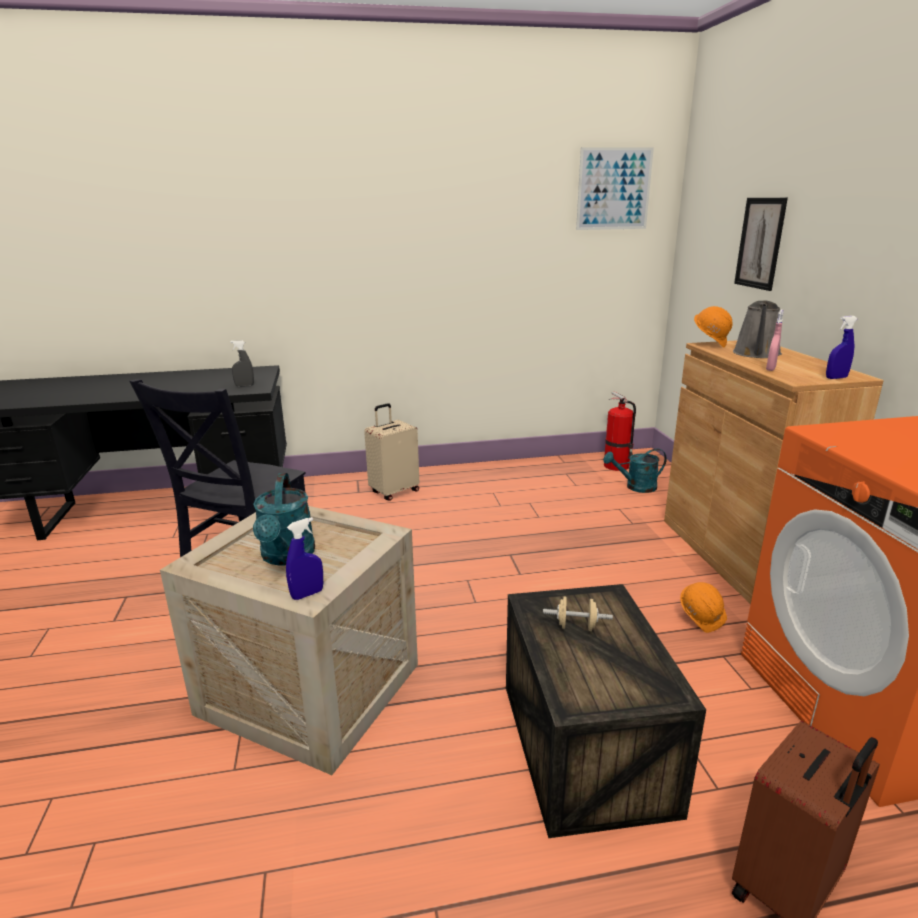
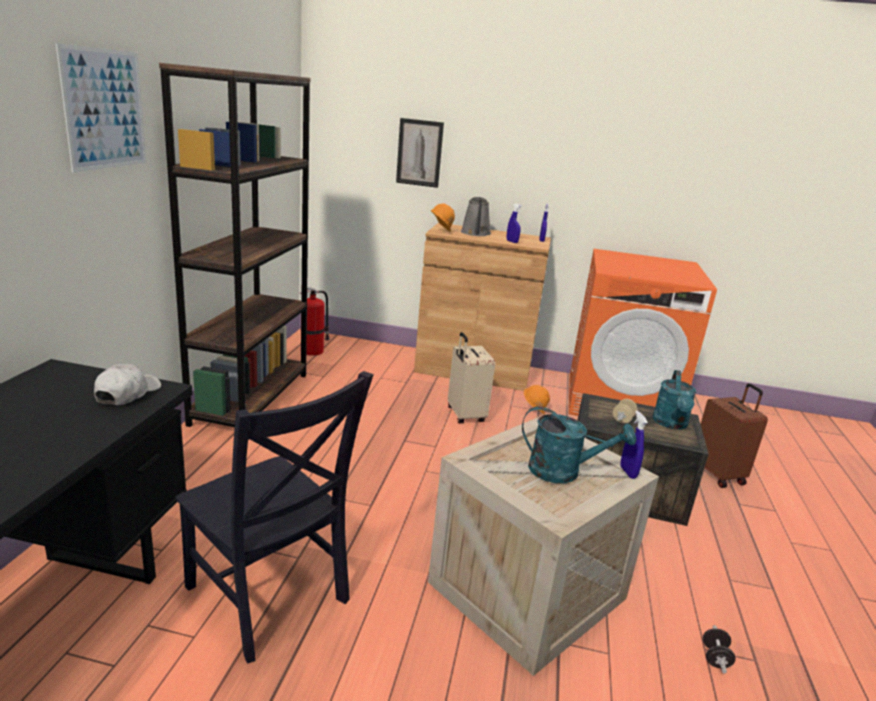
camera: 70 degrees left, 0 degrees up
(244, 386) = (127, 393): grey spray bottle -> white cap
(251, 885) = (715, 658): none -> black dumbbell
(394, 491) = (217, 458): beige suitcase -> beige suitcase (464, 415)
(492, 473) = (251, 398): none -> brown bookcase
(614, 189) = (274, 98): picture -> picture (105, 109)
(635, 487) = (355, 359): turquoise watering can -> turquoise watering can (671, 424)
(756, 354) = (475, 233): grey watering can -> grey watering can turned 45 degrees clockwise
(770, 369) = (512, 242): pink spray bottle -> blue spray bottle

